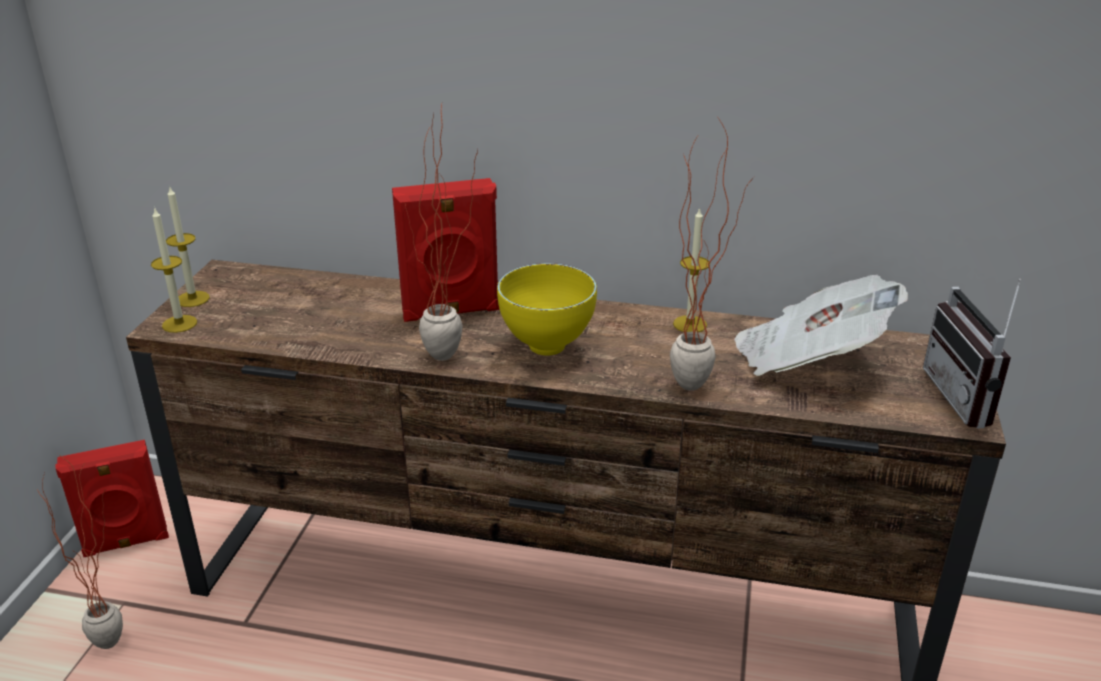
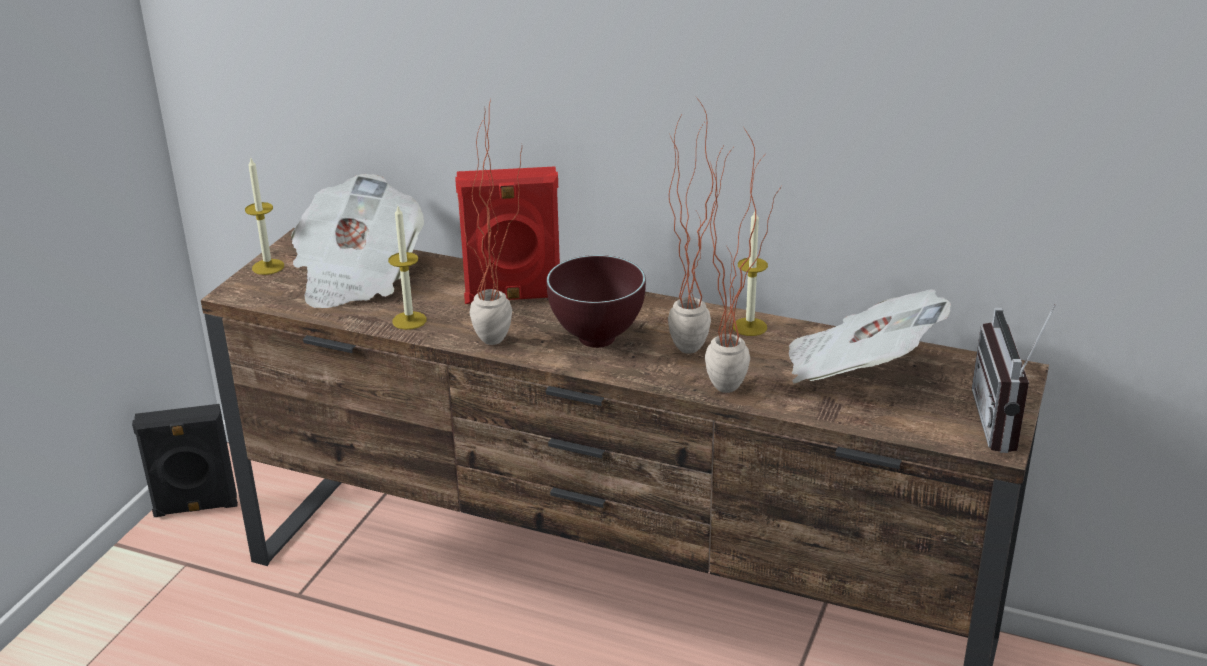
camera: 10 degrees right, 0 degrees up
(118, 635) = (178, 593): potted plant -> potted plant (697, 343)
(126, 543) = (196, 508): red speaker -> black speaker
(179, 324) = (251, 290): candle -> candle (409, 320)
(287, 302) = (356, 276): none -> newspaper
(545, 347) = (595, 339): yellow bowl -> brown bowl

